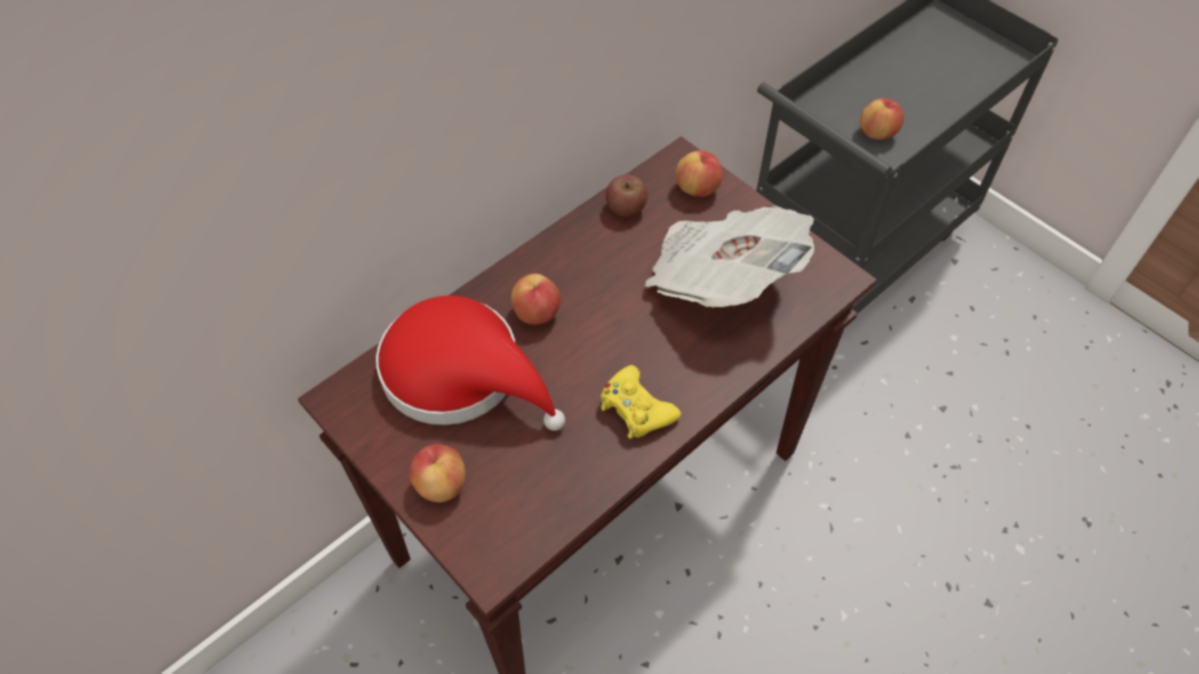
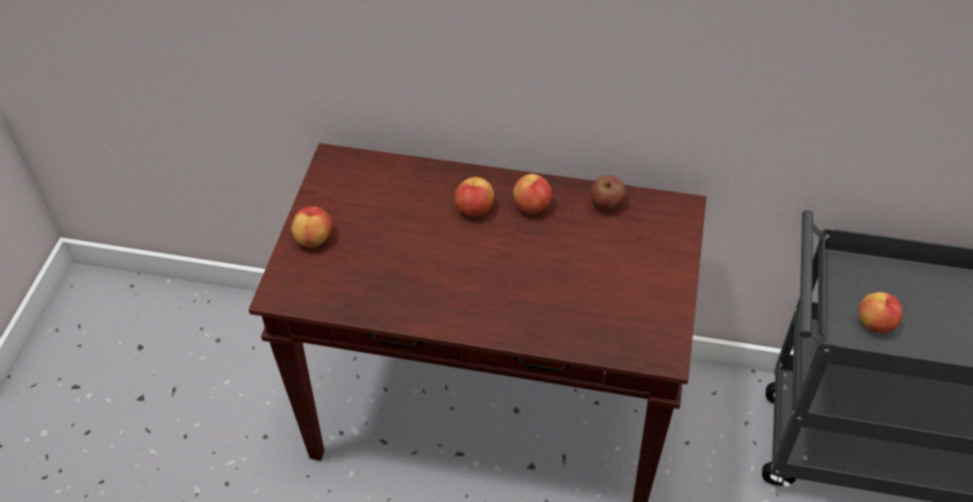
camera: 55 degrees right, 5 degrees down
(462, 374) = (397, 201): red hat -> none
(636, 409) = (446, 300): yellow game controller -> none
(697, 188) = (665, 231): apple -> apple (532, 206)
(721, 278) = (596, 287): newspaper -> none

